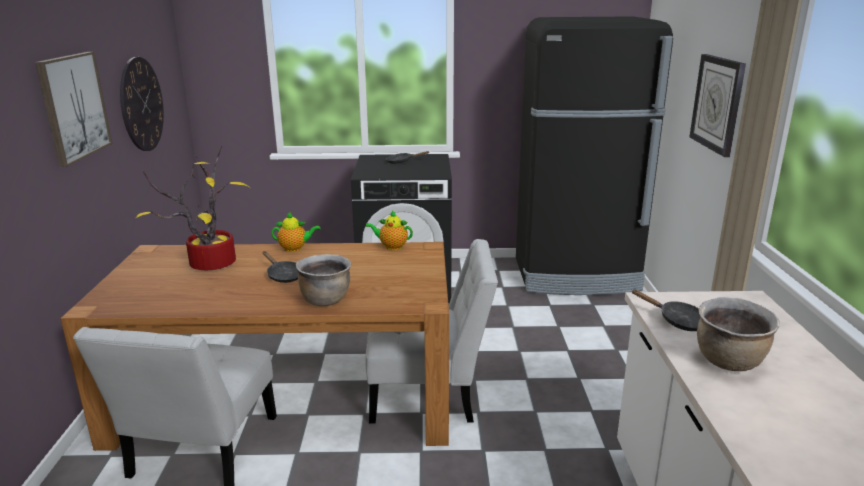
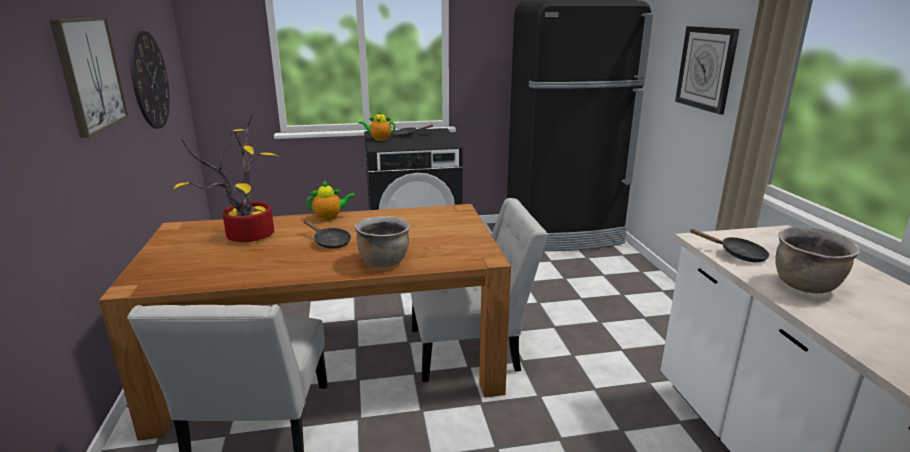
camera: 10 degrees left, 0 degrees up
(391, 247) = (424, 210): teapot -> teapot (379, 139)

